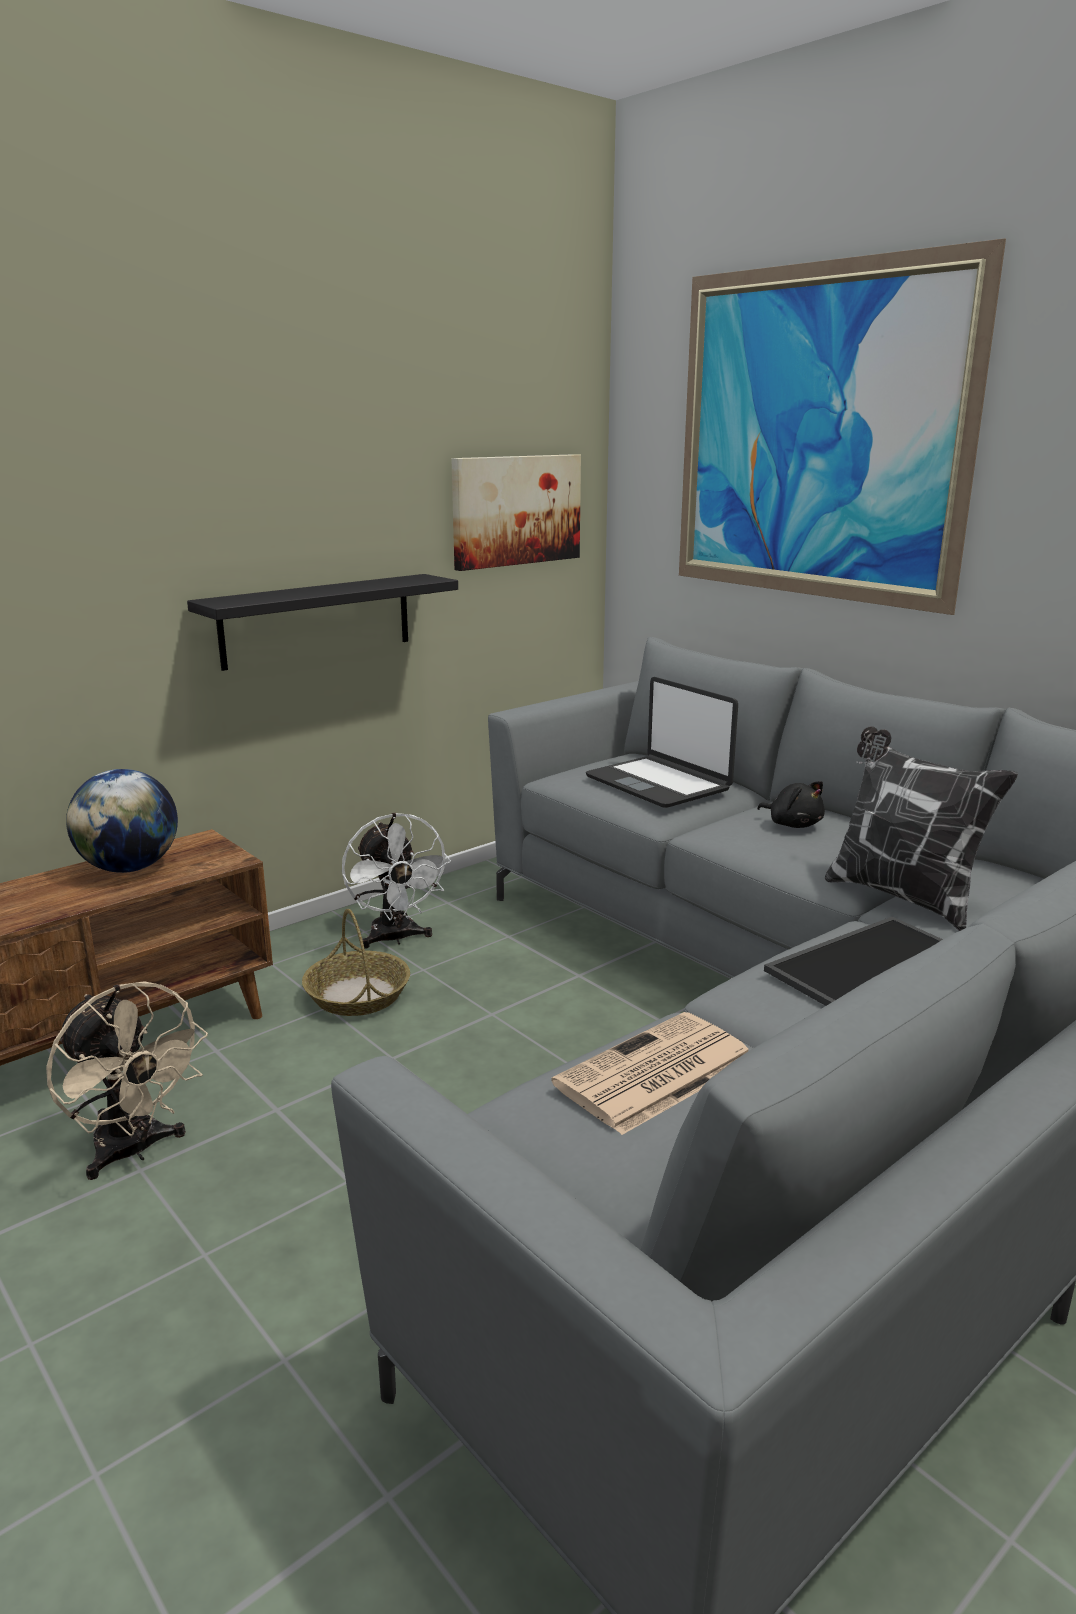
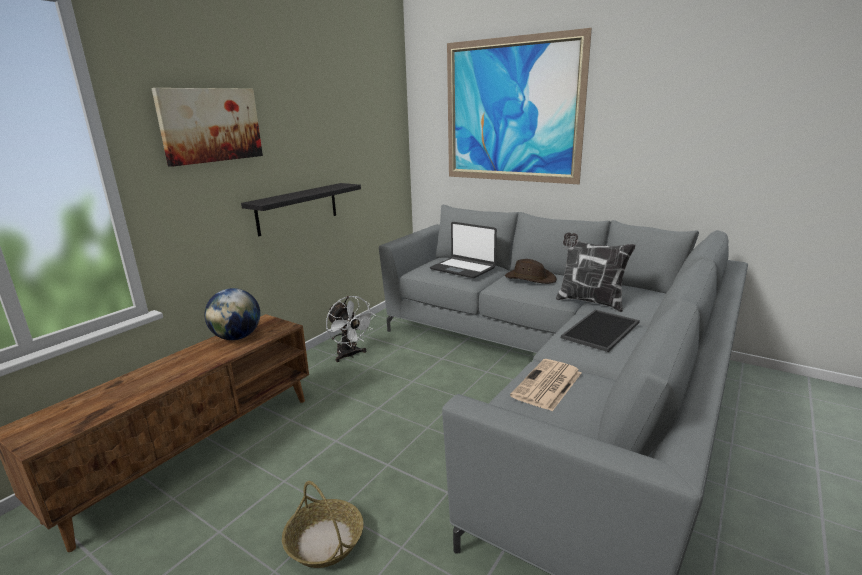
camera: 15 degrees left, 0 degrees up
(134, 1151) = (276, 473): beige fan -> none
(357, 995) = (345, 383): basket -> basket (324, 541)
(516, 510) = (375, 151): picture -> picture (210, 125)
(793, 824) = (530, 278): black plush toy -> brown hat

